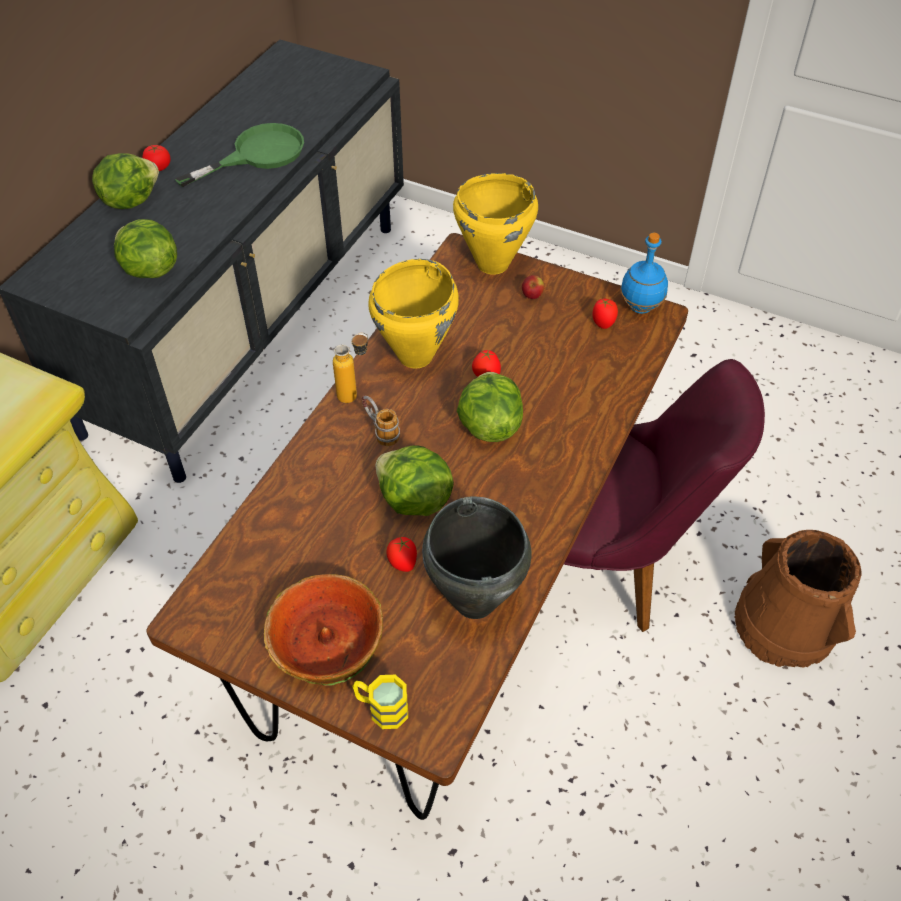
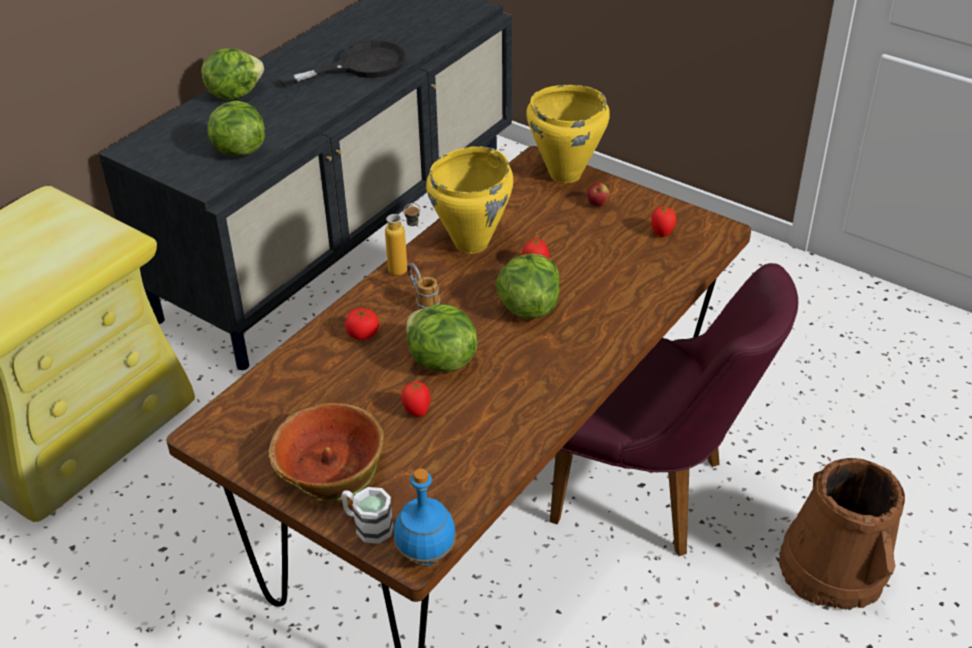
camera: 10 degrees right, 10 degrees down
(158, 167) = (266, 69): tomato -> tomato (363, 334)
(257, 154) = (360, 66): green frying pan -> black frying pan
(381, 708) = (367, 525): yellow mug -> white mug
(474, 602) = (477, 449): black cooking pot -> none
(640, 307) = (702, 222): blue bottle -> blue bottle (425, 555)

